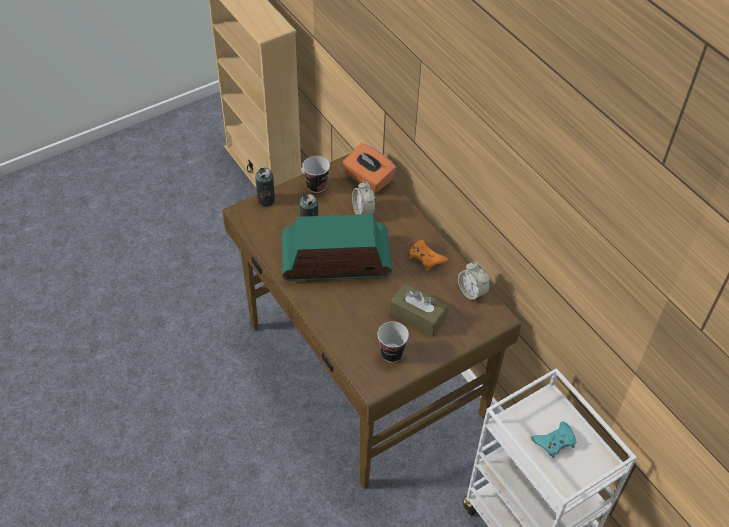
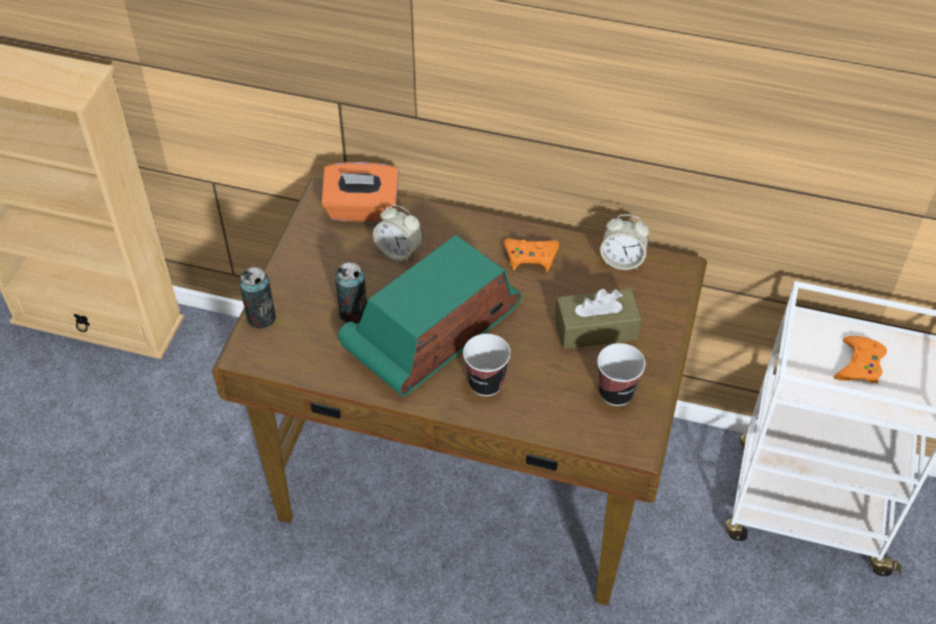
camera: 40 degrees left, 0 degrees up
(316, 186) = (307, 258): cup -> cup (486, 383)
(554, 441) = (859, 364): turquoise game controller -> orange game controller

